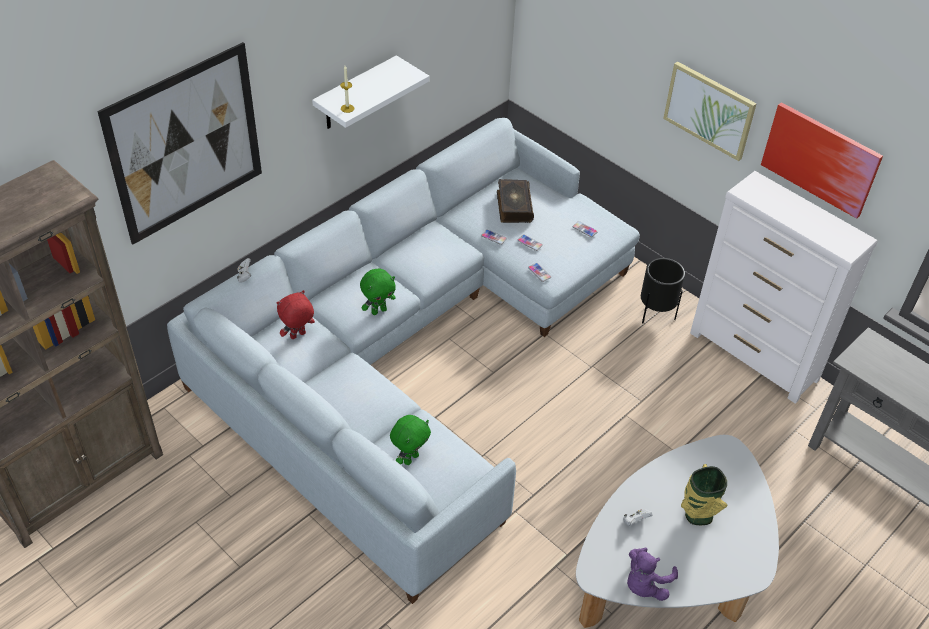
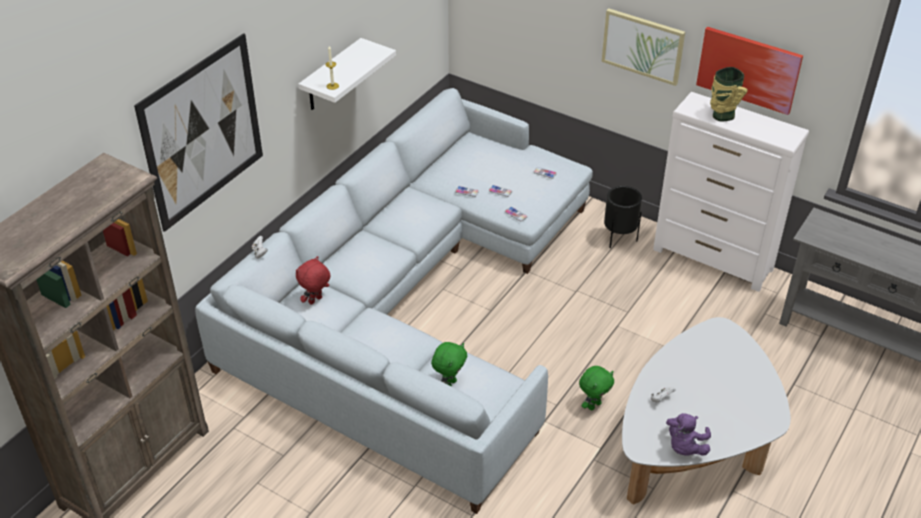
camera: 10 degrees left, 5 degrees down
(378, 310) = (382, 268): green plush toy -> green plush toy (594, 405)
(513, 206) = (476, 163): book -> none
(697, 515) = (711, 385): vase -> vase (721, 116)

